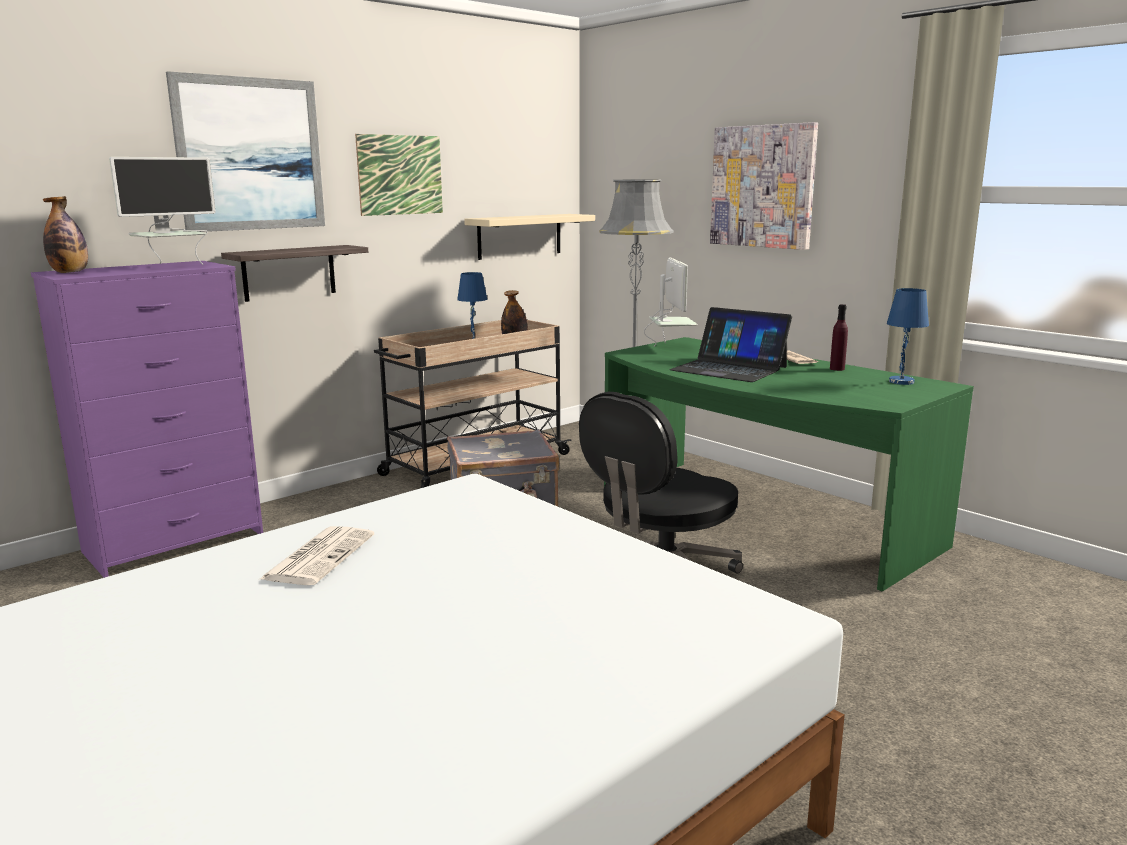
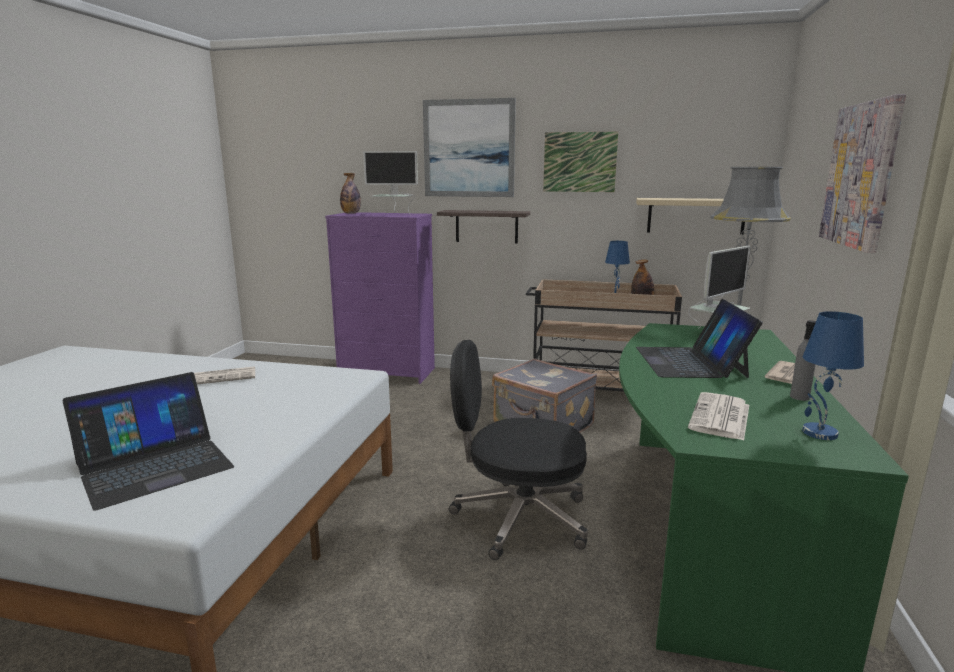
camera: 55 degrees right, 0 degrees up
(616, 625) = (154, 465): none -> laptop
(837, 369) = (799, 397): purple bottle -> grey bottle
(853, 390) = (720, 417): none -> newspaper

